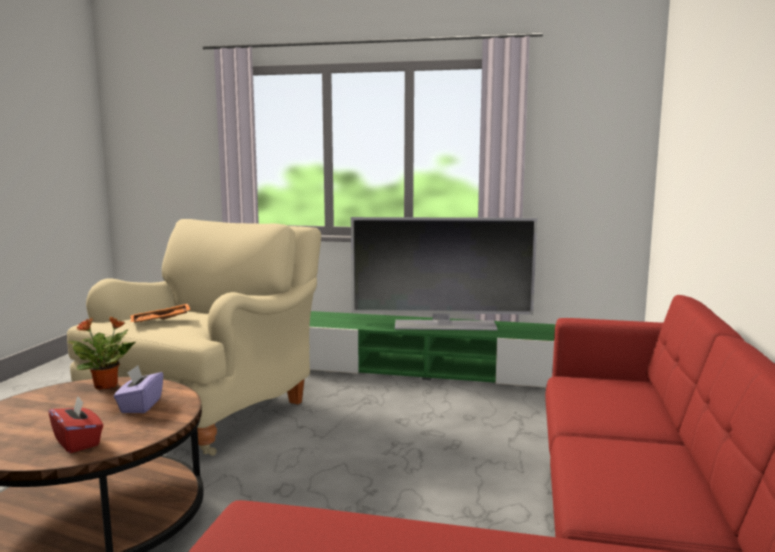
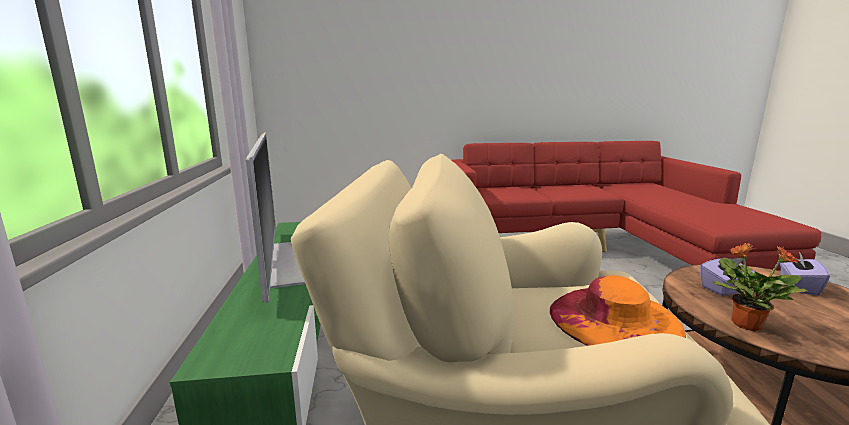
camera: 110 degrees left, 5 degrees up
(78, 442) = (797, 286): red tissue box -> purple tissue box
(161, 321) = (614, 320): orange tray -> orange hat

